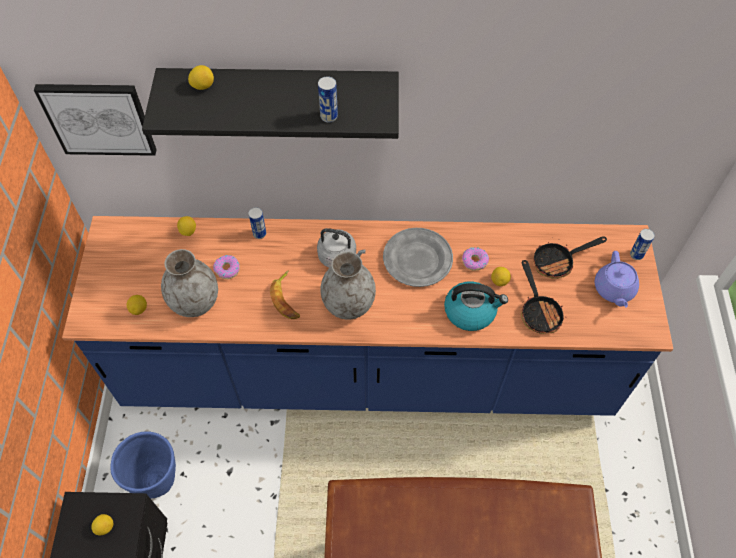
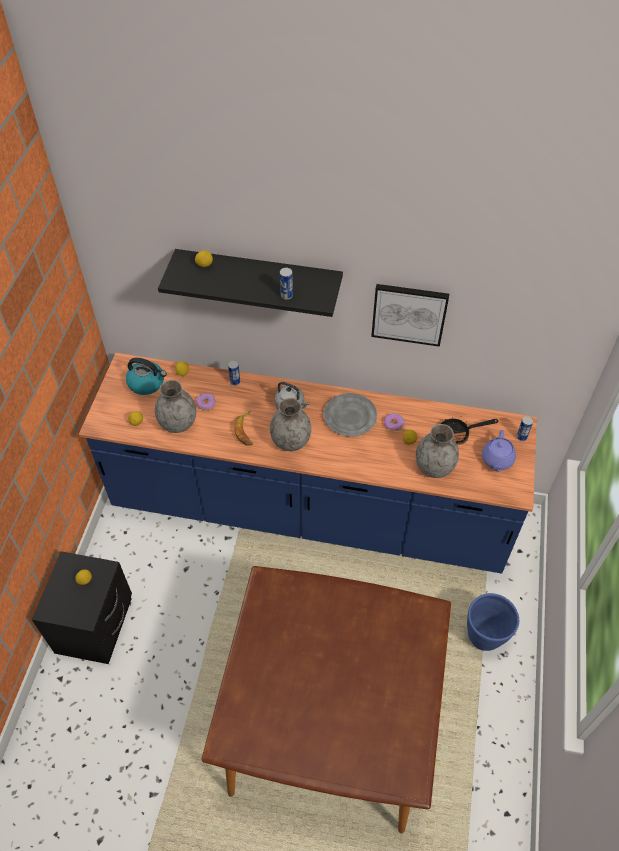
camera: 10 degrees right, 5 degrees down
(99, 118) = (131, 279): picture -> picture (409, 313)
(157, 480) = (129, 566): blue planter -> blue planter (484, 637)
(470, 311) = (382, 459): kettle -> kettle (147, 383)
(538, 311) = (434, 467): frying pan -> grey vase

